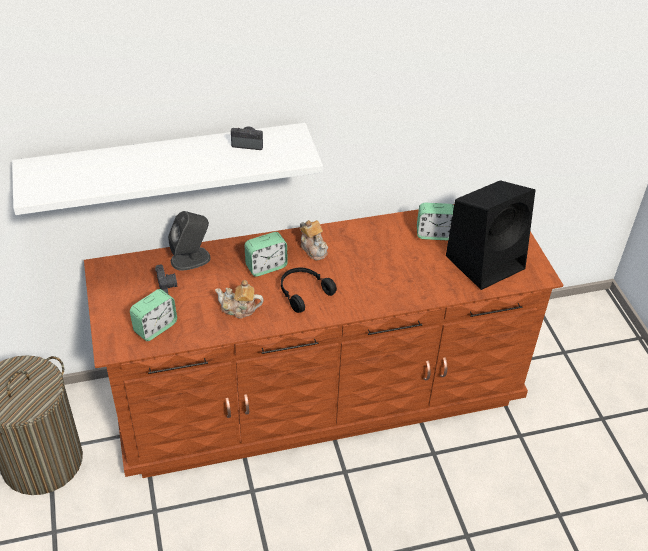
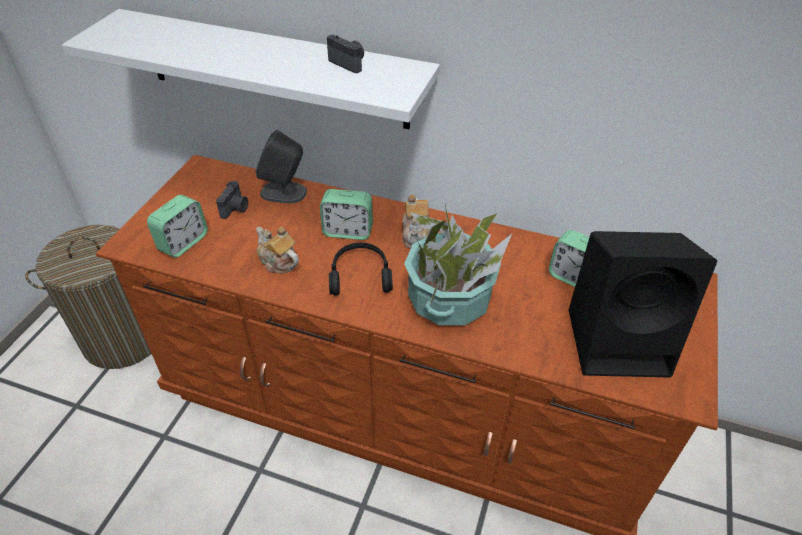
camera: 35 degrees right, 0 degrees up
(155, 327) = (183, 242): alarm clock -> alarm clock turned 45 degrees counterclockwise
(372, 281) = (449, 299): none -> potted plant

